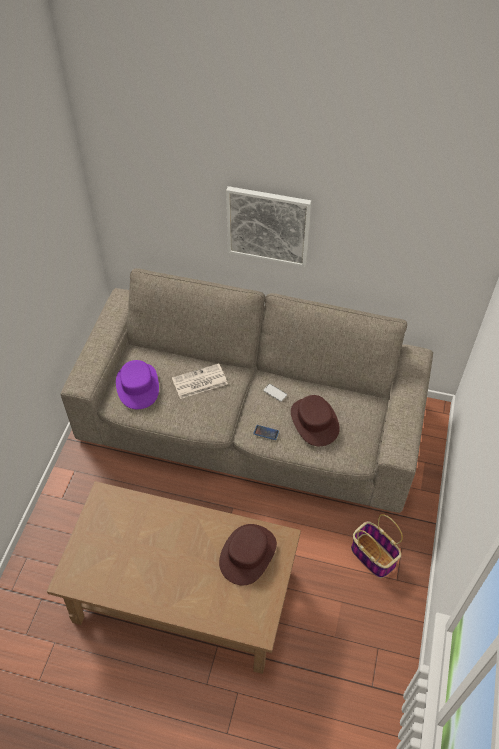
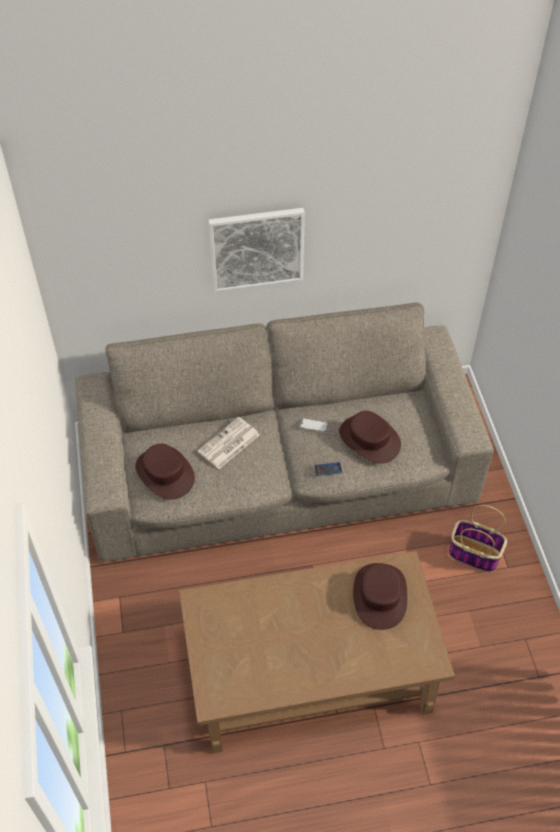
camera: 25 degrees left, 0 degrees up
(137, 386) = (164, 473): purple hat -> brown hat

